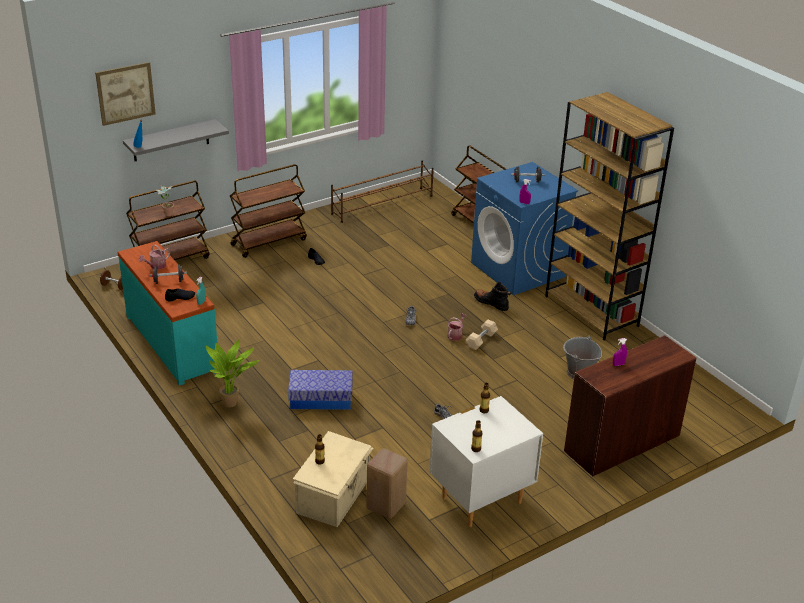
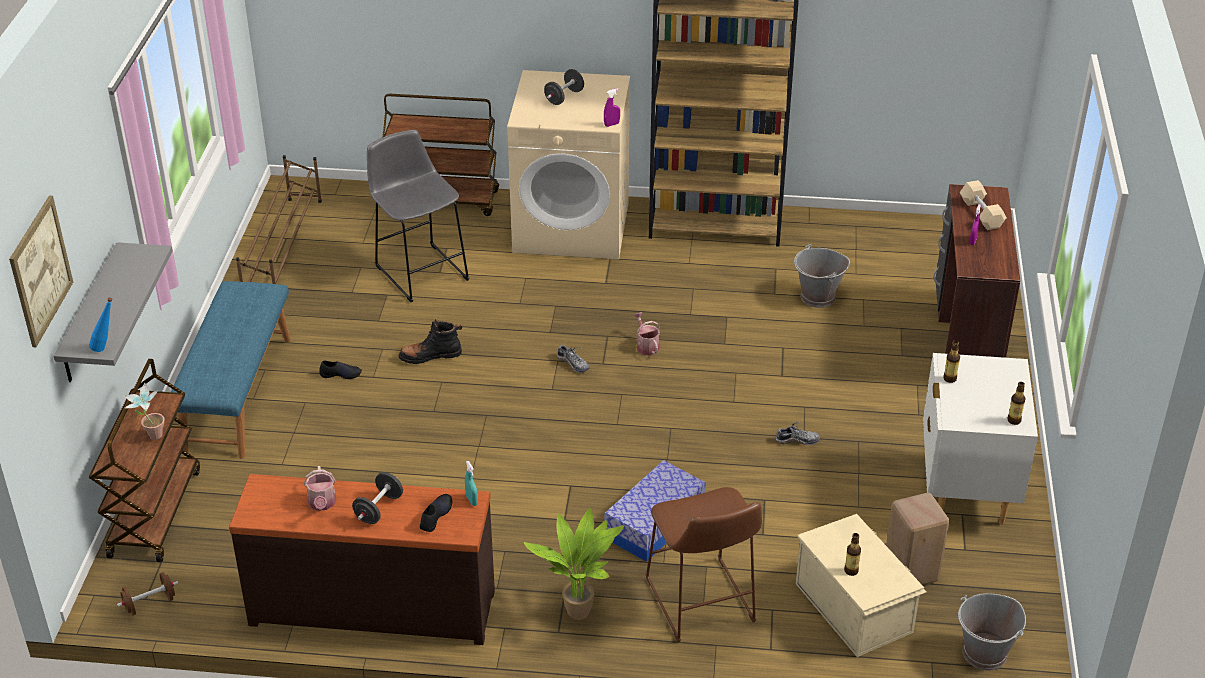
camera: 50 degrees left, 5 degrees up
(173, 343) = (373, 605): turquoise dresser -> brown dresser
(269, 242) = (237, 394): brown cart -> blue bench
(278, 441) = (701, 605): none -> brown stool
(349, 563) = (985, 654): none -> grey bucket
(420, 244) = (419, 270): none -> grey stool
(481, 340) = (679, 332): beige dumbbell -> beige dumbbell (981, 214)
(491, 303) = (615, 284): black boot -> black boot (430, 356)
(518, 270) = (572, 227): blue washing machine -> beige washing machine

